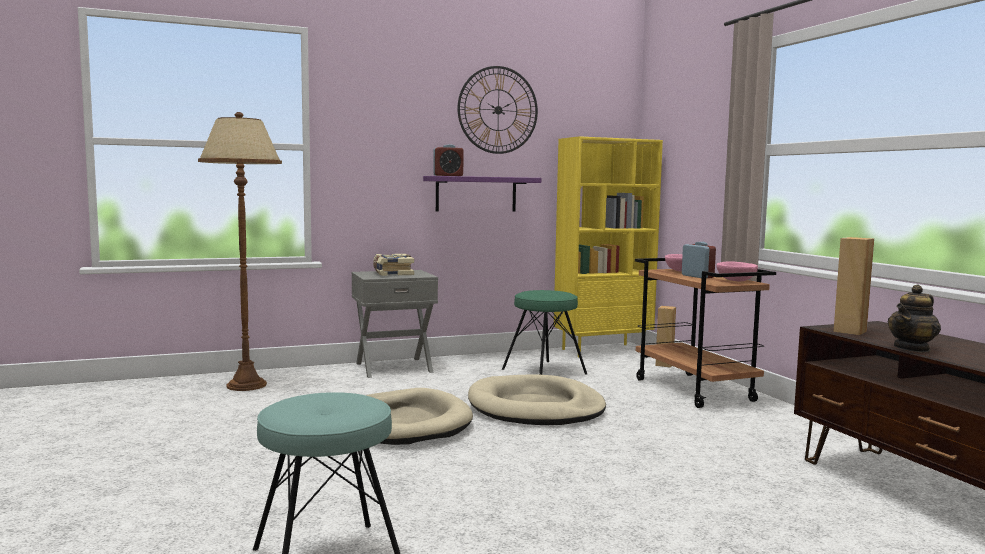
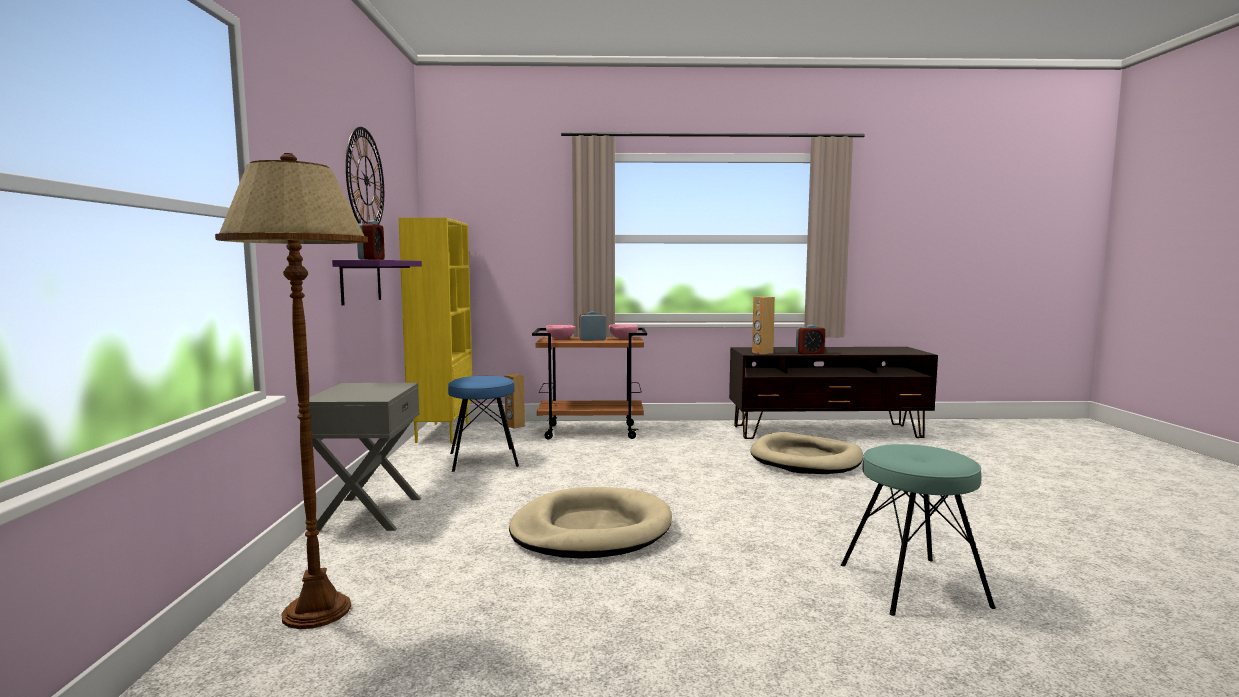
camera: 70 degrees left, 0 degrees up
(392, 273) = (359, 391): book -> none
(535, 407) = (589, 478): beige dog bed -> beige dog bed (806, 459)
(544, 372) = (483, 459): green stool -> blue stool
(912, 348) = (809, 353): teapot -> alarm clock

